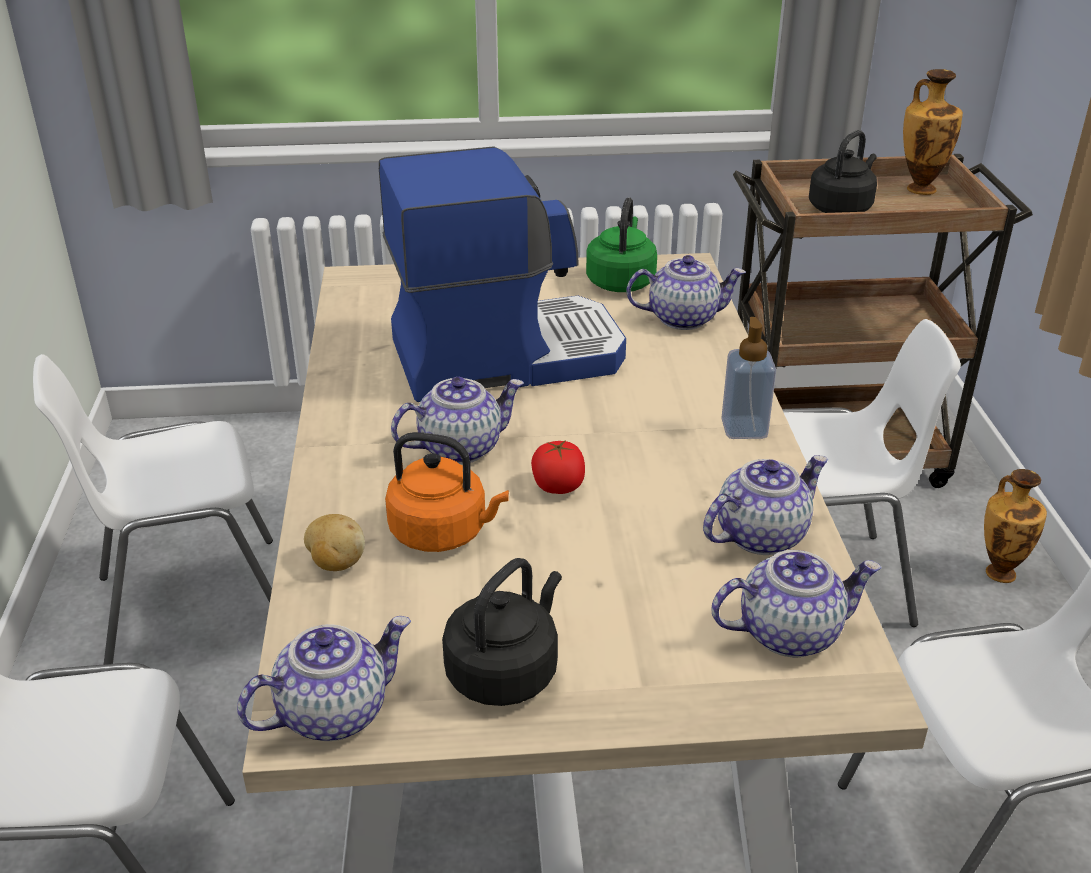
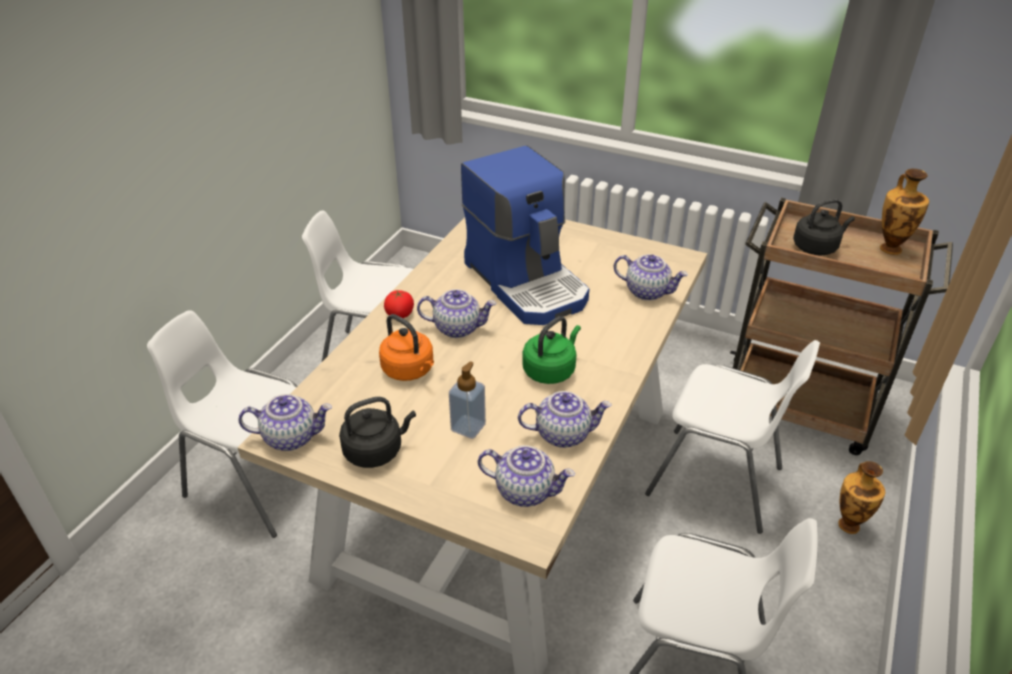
camera: 30 degrees right, 5 degrees up
(336, 563) = (350, 367): potato -> none
(505, 355) = (527, 282): coffee machine -> coffee machine turned 45 degrees clockwise
(558, 487) = (485, 367): tomato -> tomato (400, 314)
(621, 281) = (634, 256): green kettle -> green kettle (551, 370)
(744, 428) = (615, 371): soap dispenser -> soap dispenser (468, 427)

